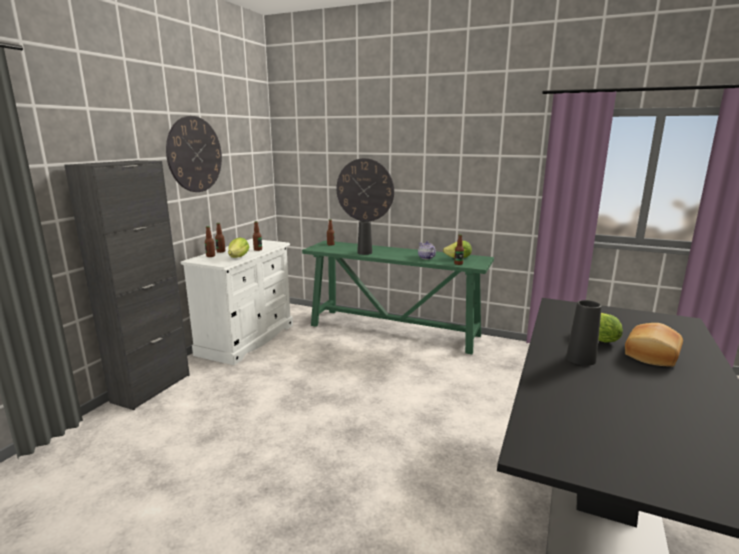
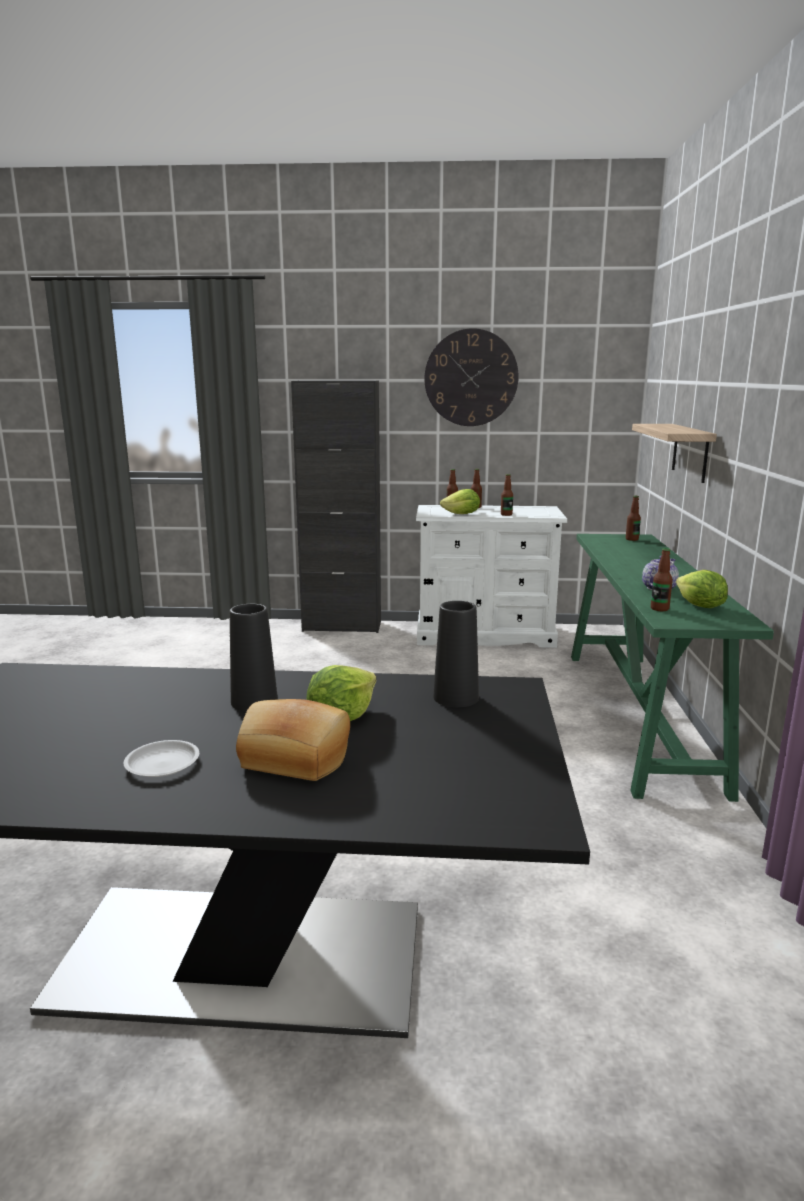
camera: 70 degrees right, 0 degrees up
(364, 253) = (619, 557): black vase -> black vase (456, 697)
(365, 190) = (690, 452): wall clock -> shelf
(674, 388) = (163, 763): none -> white plate

